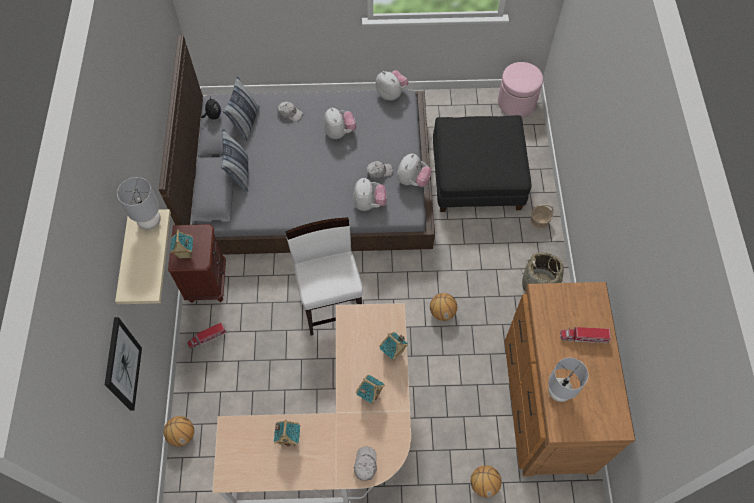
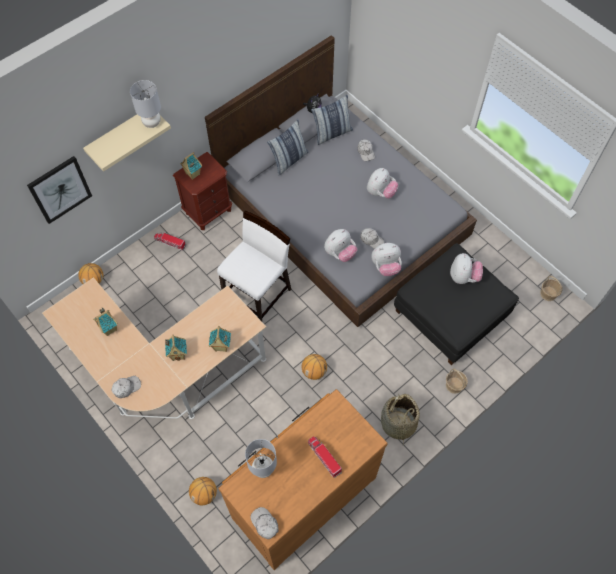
camera: 50 degrees right, 0 degrees up
(391, 93) = (447, 199): plush toy -> plush toy (463, 277)
(516, 102) = (548, 294): pink ottoman -> basket
(610, 426) = (265, 524): none -> white cap

